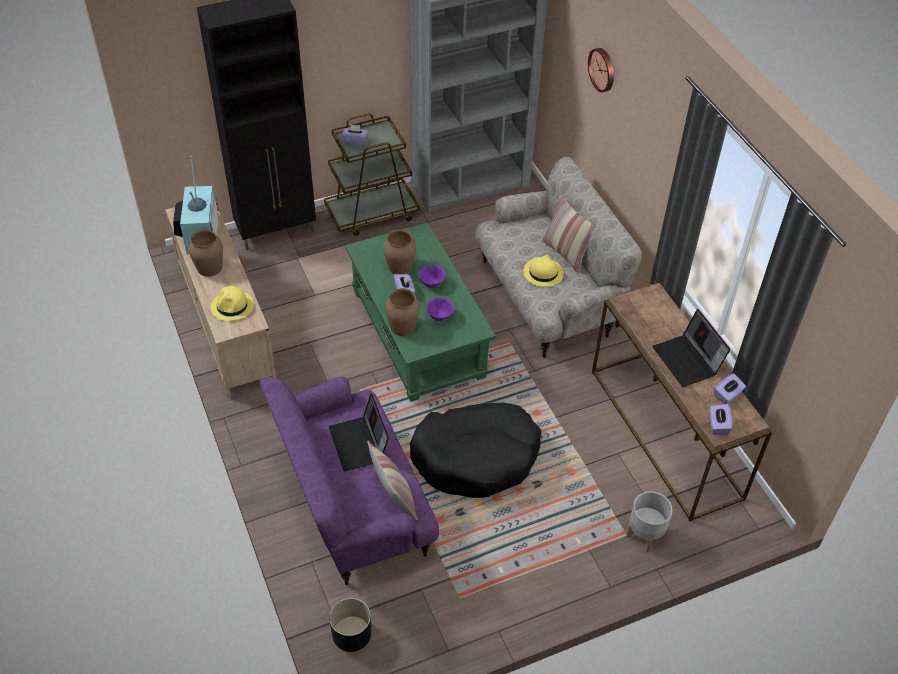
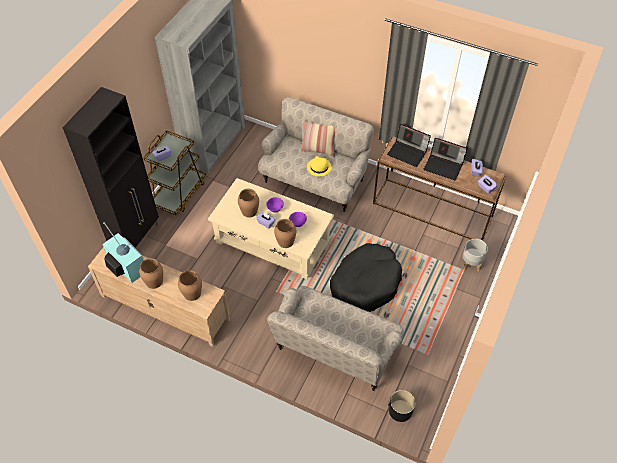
camera: 40 degrees left, 5 degrees up
(232, 306) = (192, 293): yellow hat -> brown vase
(353, 505) = (335, 351): purple sofa -> beige sofa
(359, 444) = (328, 316): laptop -> laptop (408, 152)
(393, 497) = (372, 329): pillow -> none
(417, 333) = (272, 242): green coffee table -> beige coffee table
(603, 69) = (294, 37): wall clock -> none

